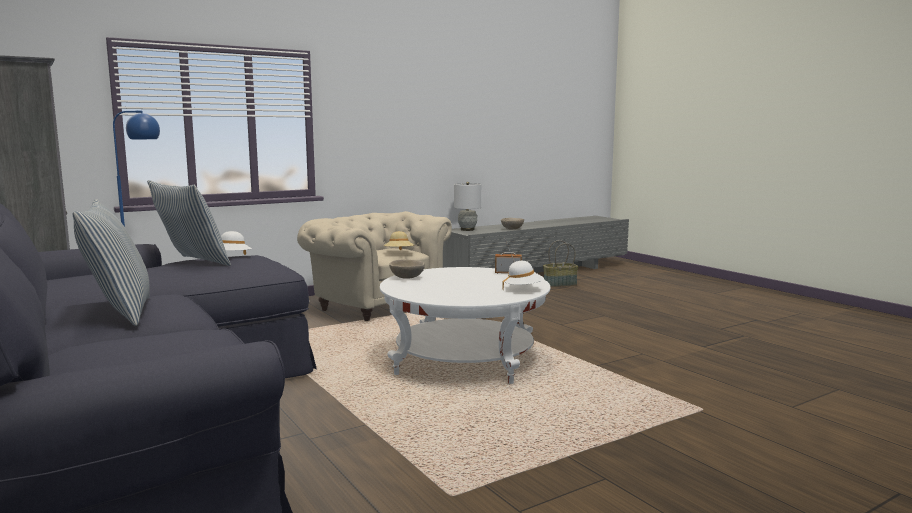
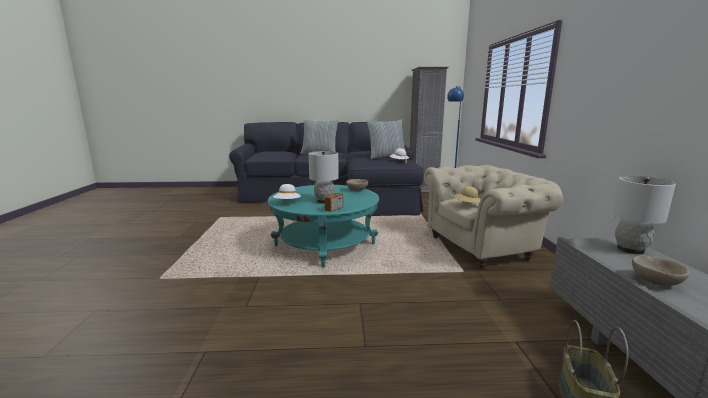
camera: 120 degrees right, 5 degrees up
(464, 360) = (325, 245): white coffee table -> turquoise coffee table
(484, 280) = (324, 201): none -> white table lamp

